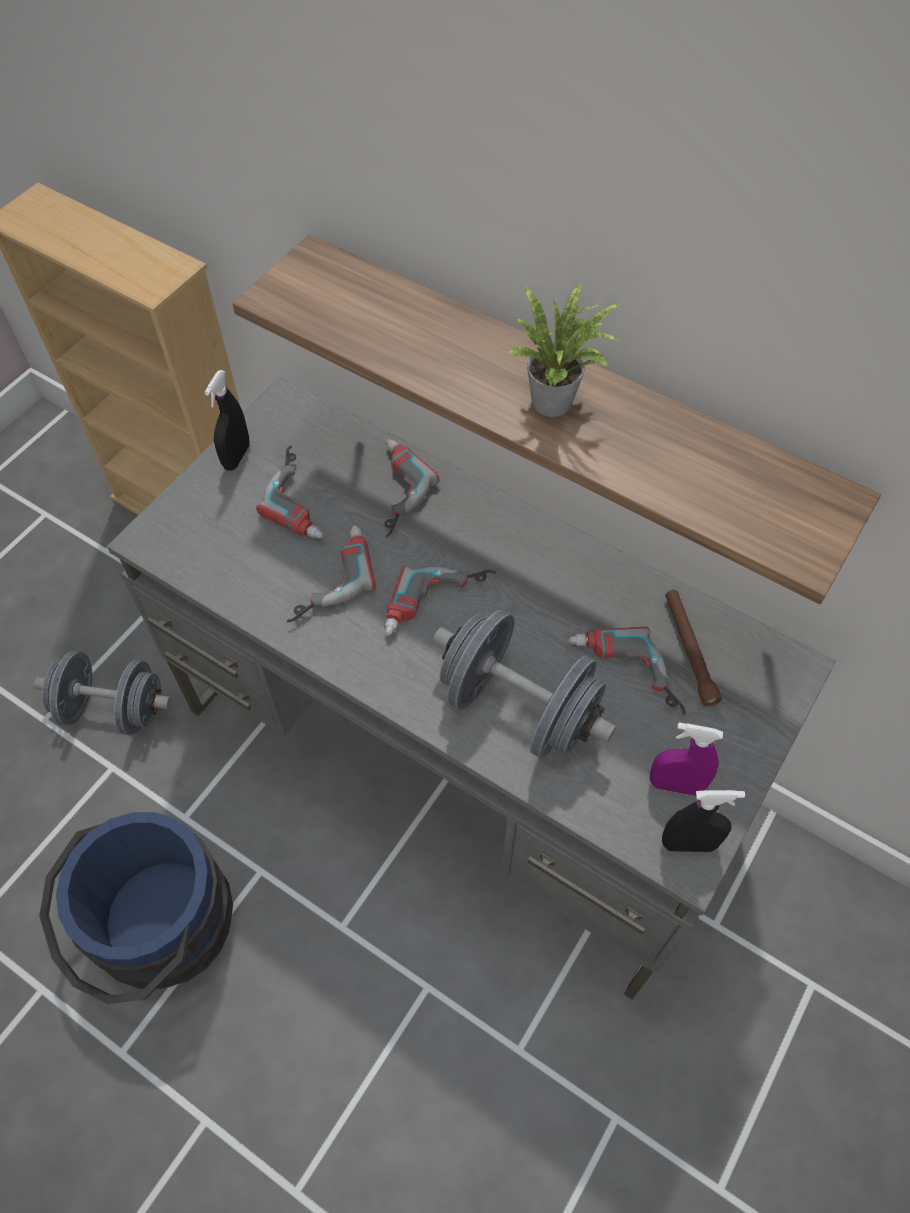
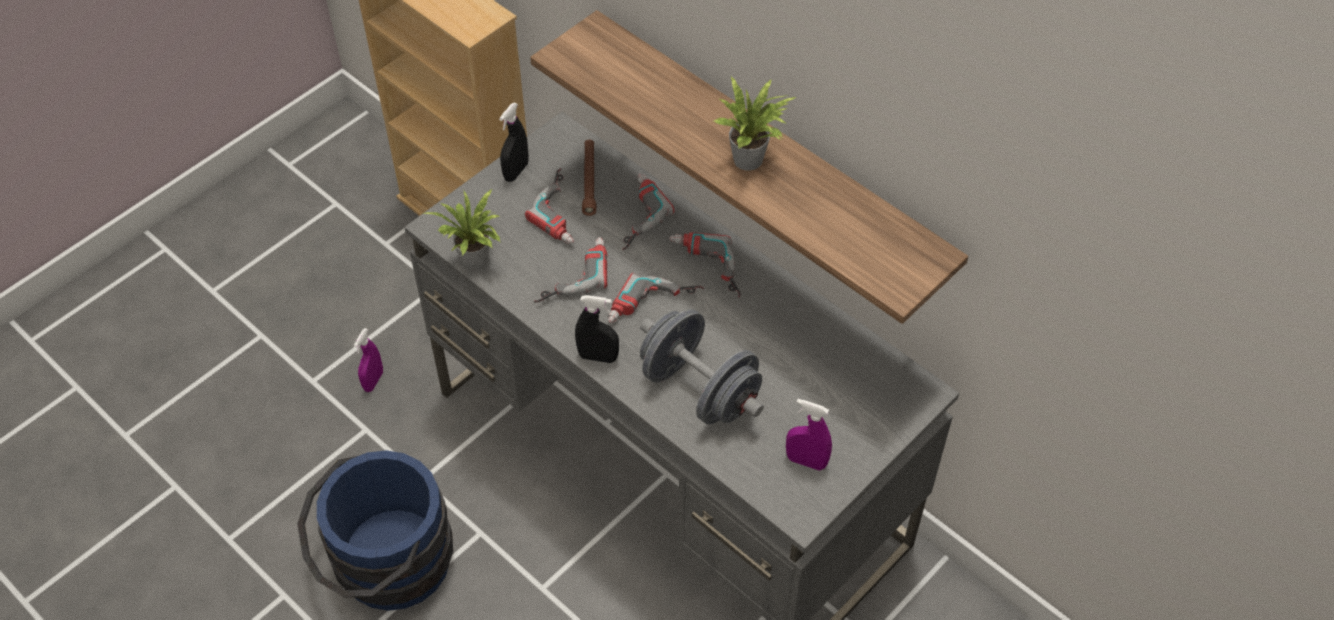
camera: 10 degrees right, 5 degrees down
(113, 709) = (373, 381): grey dumbbell -> purple spray bottle
(203, 579) = (475, 261): none -> potted plant
(623, 677) = (786, 380): power drill -> power drill (704, 269)
(688, 844) = (805, 502): black spray bottle -> black spray bottle (598, 357)
(689, 650) = (843, 368): brown flashlight -> brown flashlight (589, 180)

